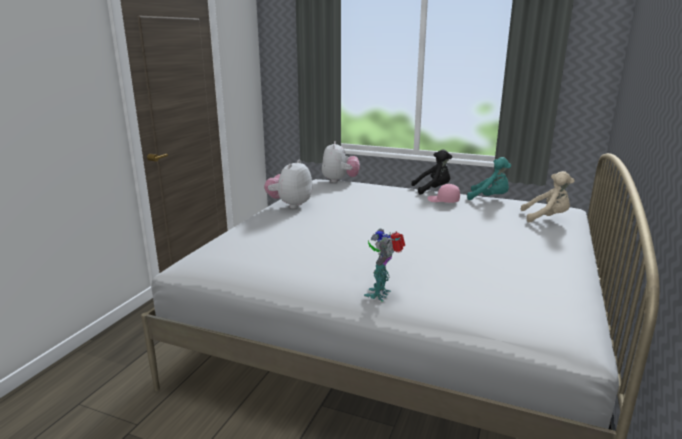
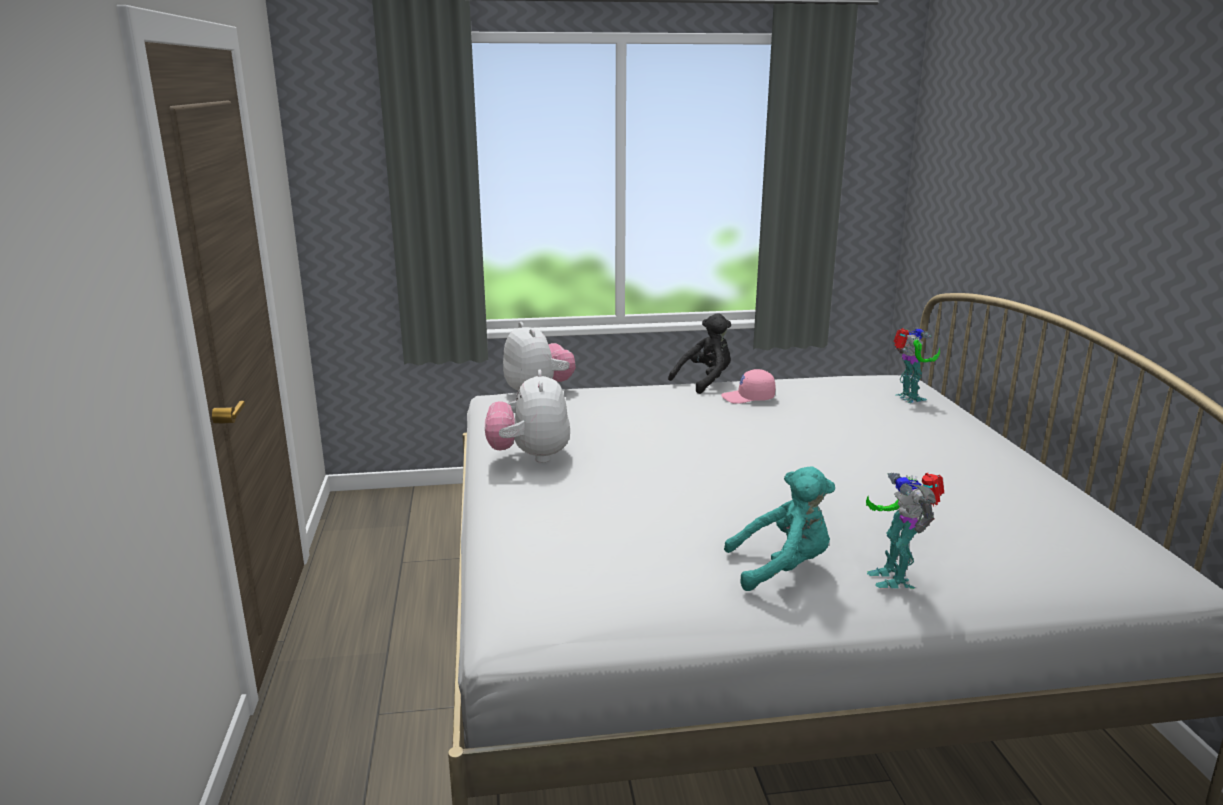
camera: 30 degrees left, 0 degrees up
(489, 198) = (798, 381): turquoise plush toy -> turquoise plush toy (782, 568)
(546, 218) = (908, 398): beige plush toy -> toy robot

